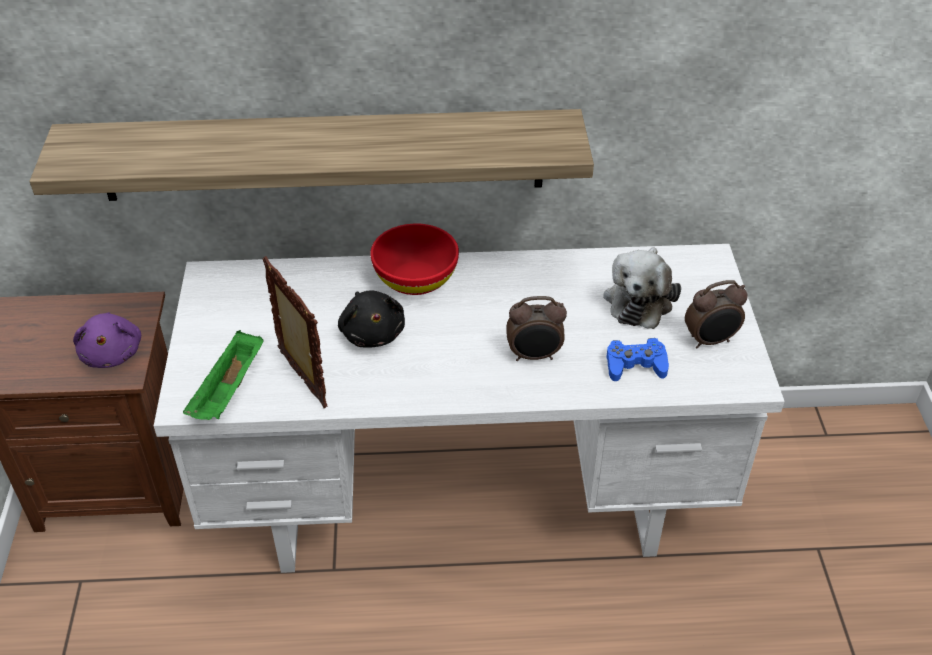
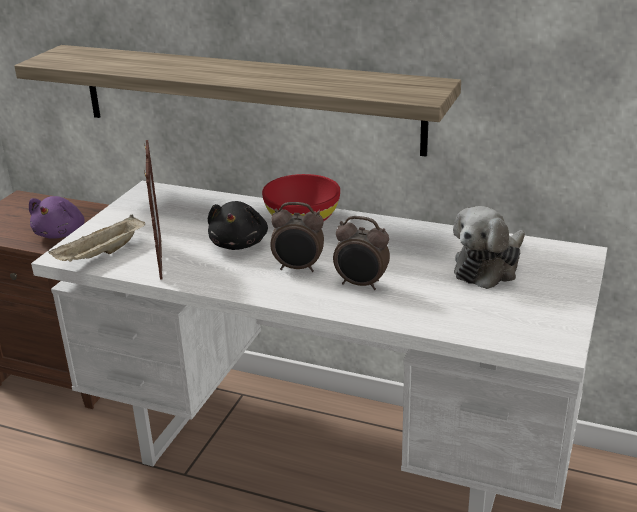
camera: 25 degrees right, 15 degrees down
(229, 391) = (101, 255): green tray -> beige tray
(635, 365) = (449, 309): blue game controller -> none
(710, 341) = (537, 308): alarm clock -> alarm clock (298, 268)

